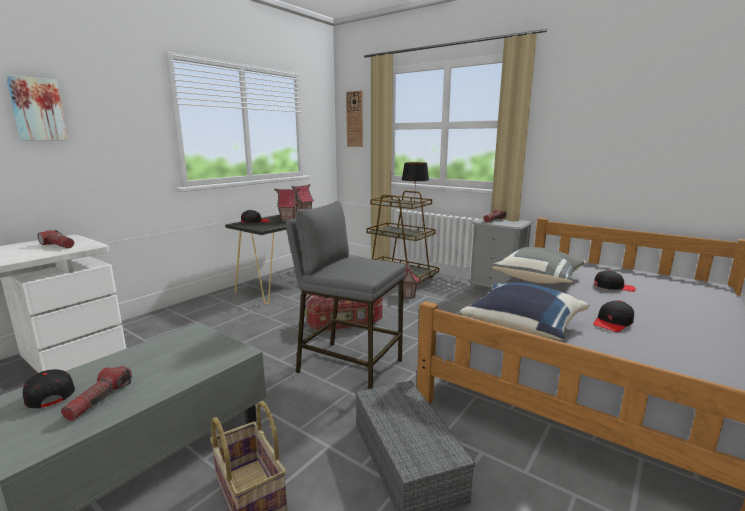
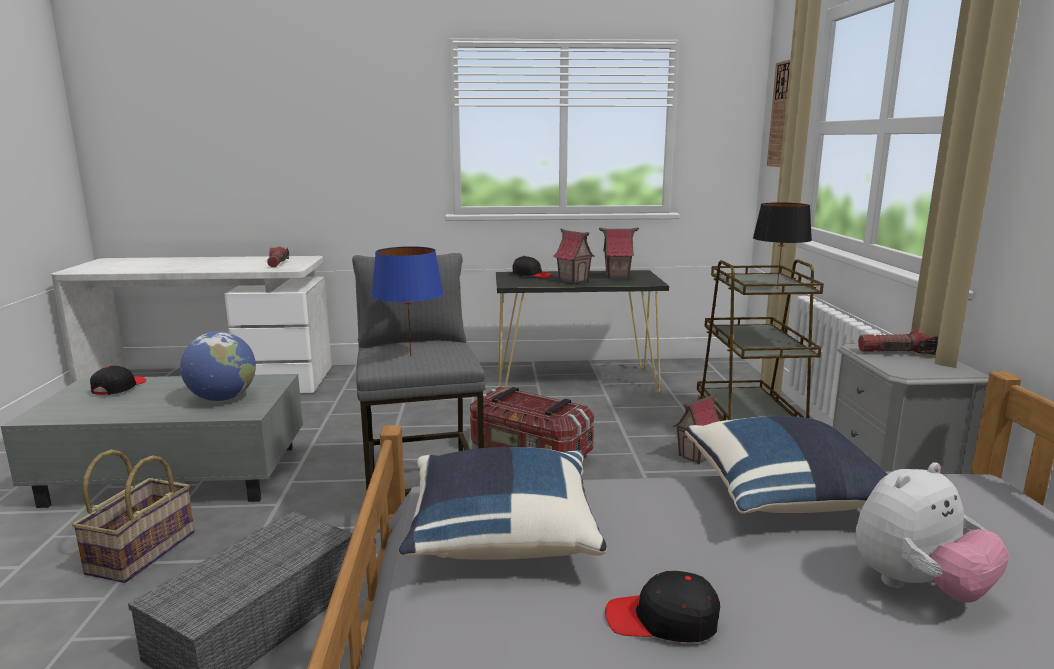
camera: 50 degrees right, 0 degrees up
(37, 109) = (303, 121): picture -> none
(99, 400) = (120, 404): flashlight -> none
(190, 355) = (222, 398): none -> globe
(364, 267) = (411, 356): none -> blue table lamp
(539, 279) = (787, 497): grey pillow -> blue pillow
(613, 287) = (917, 587): black cap -> plush toy

